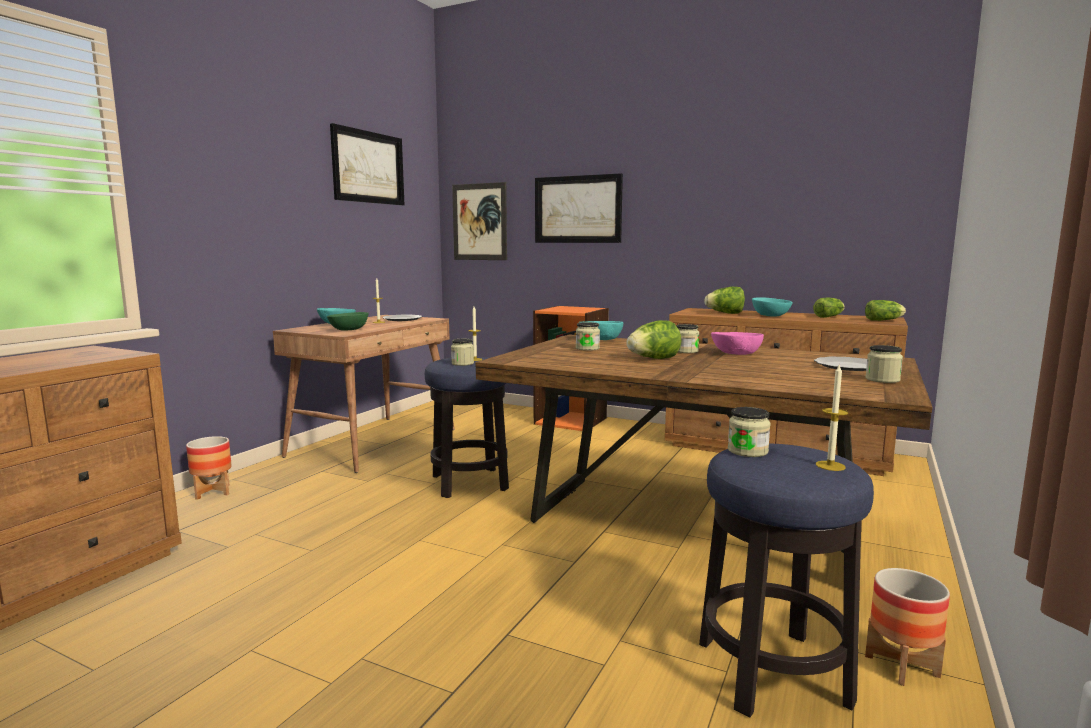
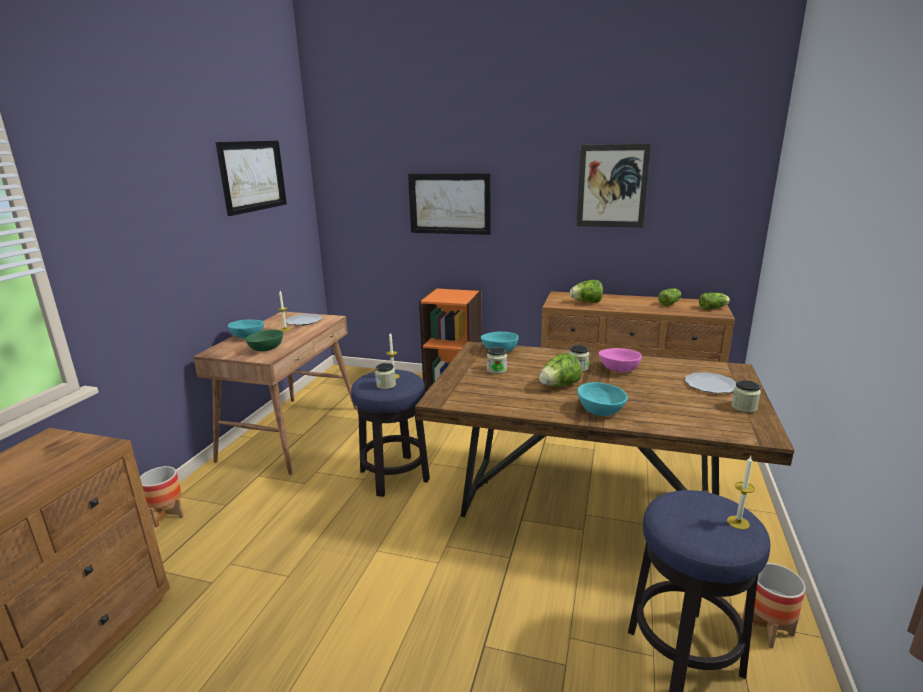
camera: 10 degrees left, 10 degrees up
(479, 222) = (356, 211): picture -> picture (612, 186)
(747, 451) = (673, 508): jar -> none
(770, 315) = (624, 304): turquoise bowl -> turquoise bowl (600, 410)

